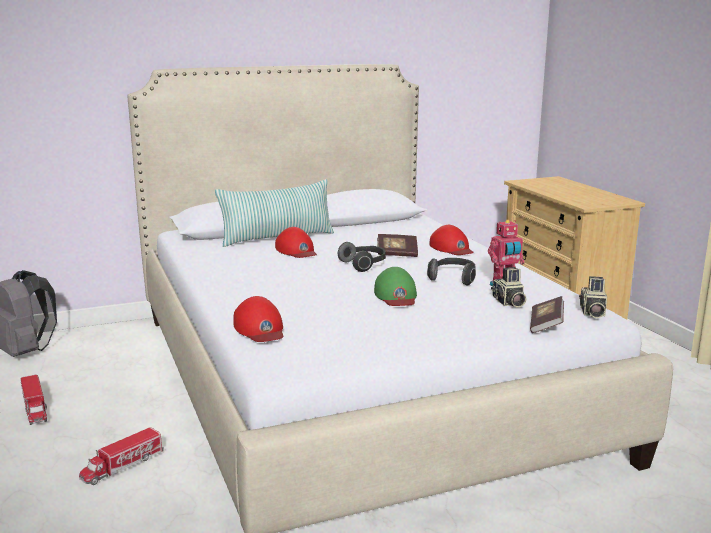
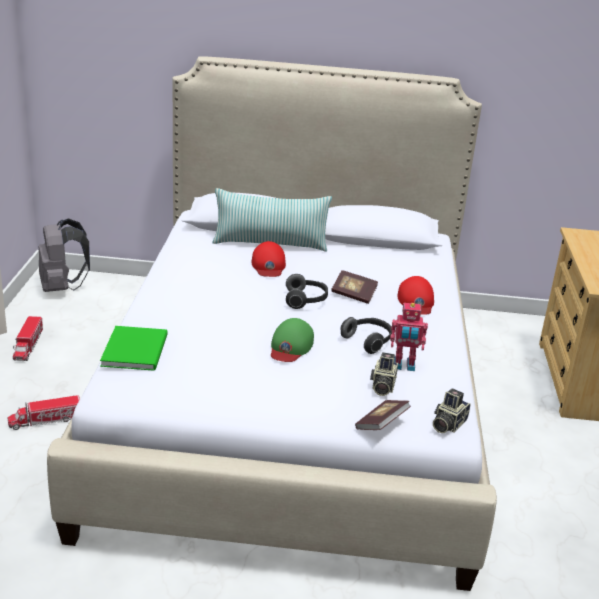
camera: 25 degrees right, 10 degrees up
(260, 328) = (137, 349): red cap -> green book

